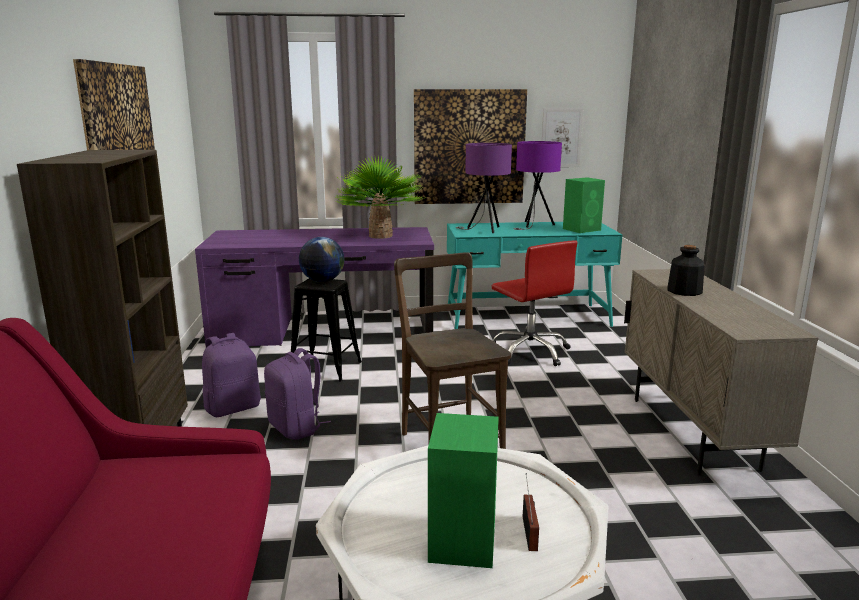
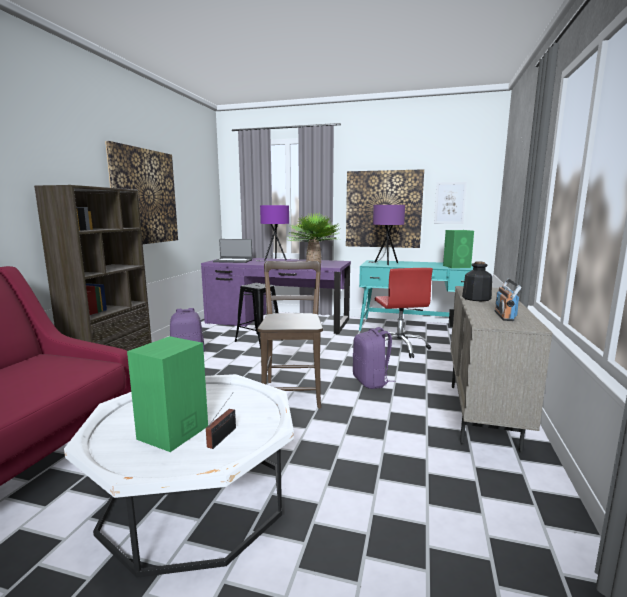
camera: 20 degrees right, 5 degrees down
(244, 240) = (233, 261): none -> laptop
(296, 428) = (210, 369): purple backpack -> purple backpack (371, 382)
(322, 281) = (259, 284): globe -> none
(534, 226) = (424, 263): purple table lamp -> purple table lamp (274, 260)
(747, 318) = (504, 316): none -> radio

